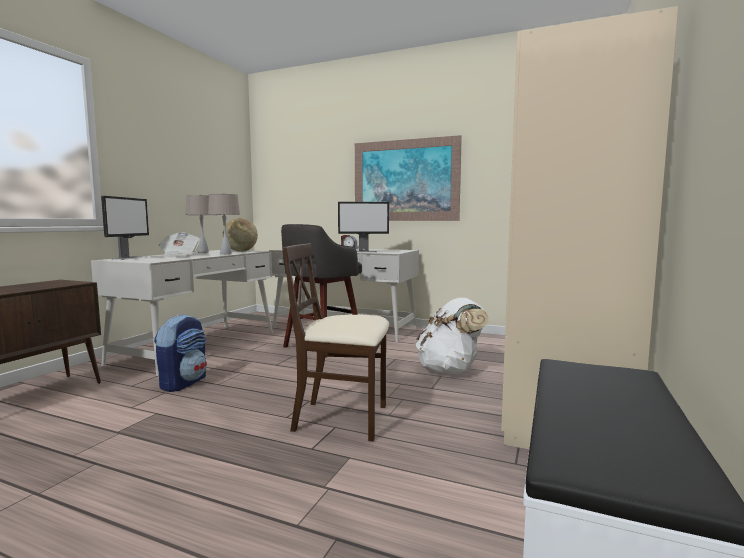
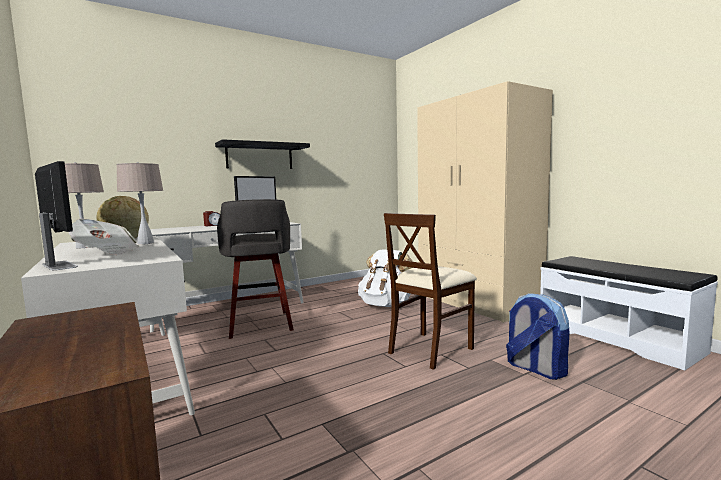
camera: 55 degrees left, 0 degrees up
(183, 383) = (250, 400): backpack -> backpack (535, 369)
(405, 180) = (259, 156): picture -> black shelf

